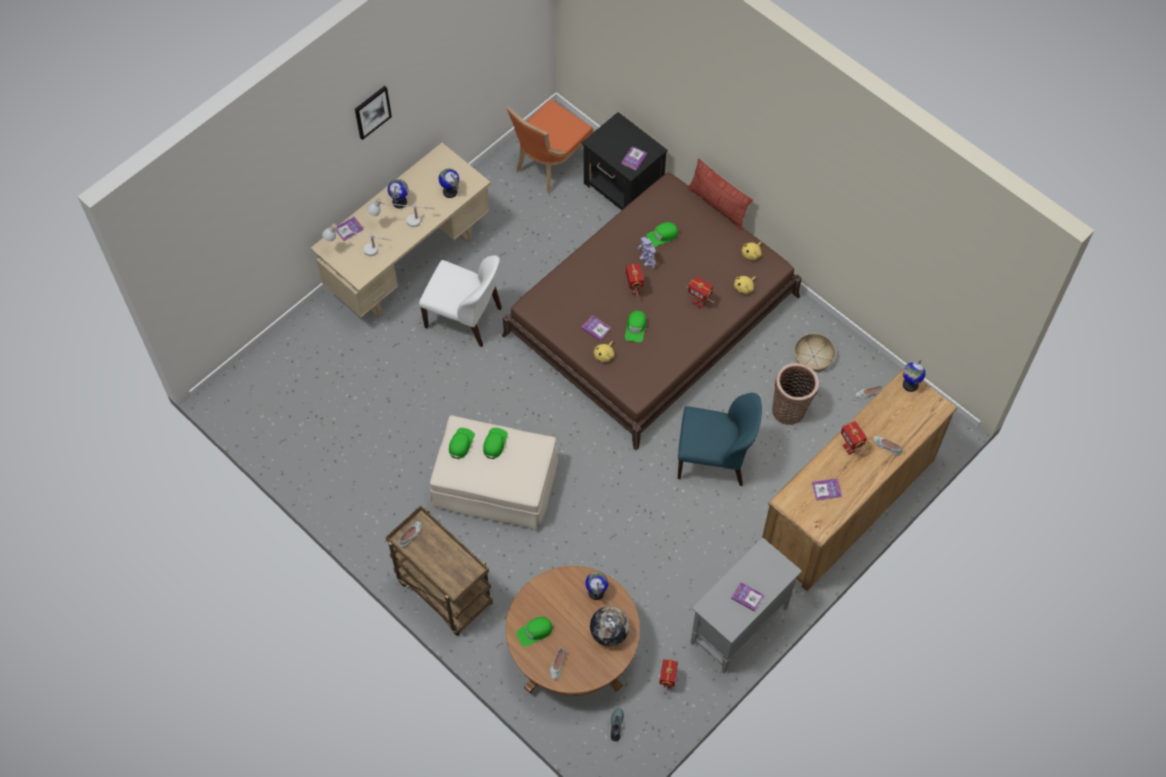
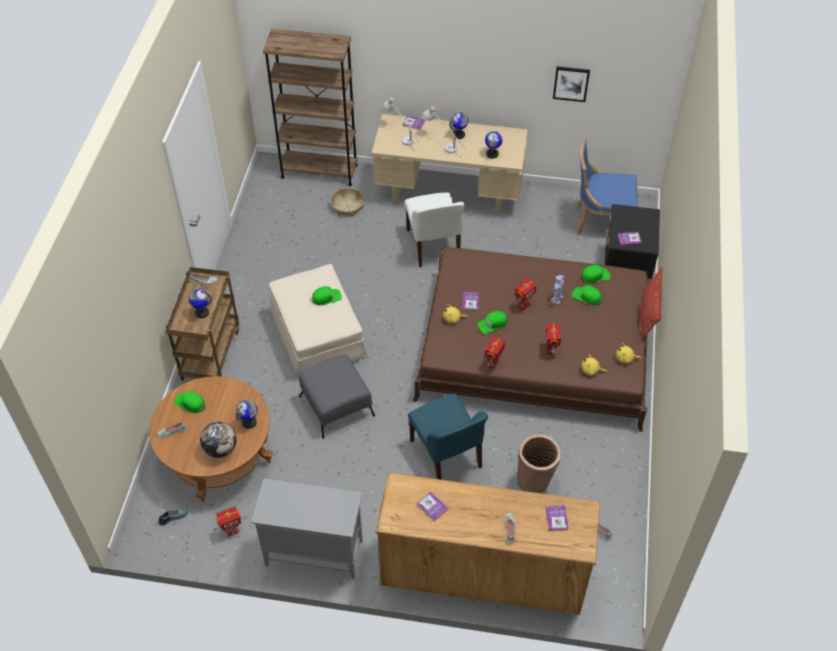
camera: 55 degrees right, 10 degrees down
(275, 356) = (319, 171): none -> brown bookcase
(372, 112) = (470, 42): picture -> picture (571, 83)
(461, 443) = (311, 280): green cap -> green cap (595, 276)
(550, 164) = (601, 221): orange chair -> blue chair
(593, 516) = (336, 405): none -> grey ottoman
(747, 597) = (299, 510): book -> book (557, 518)
(813, 356) = (597, 471): basket -> basket (347, 206)
(849, 448) = (485, 502): toy robot -> toy robot (493, 363)
(910, 385) = (585, 514): globe -> globe (202, 312)

